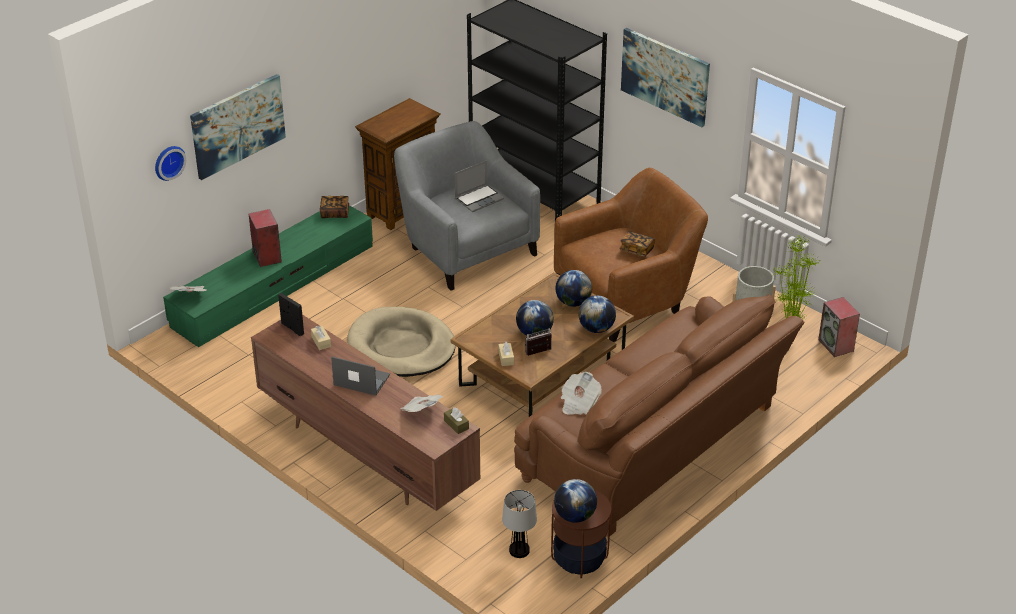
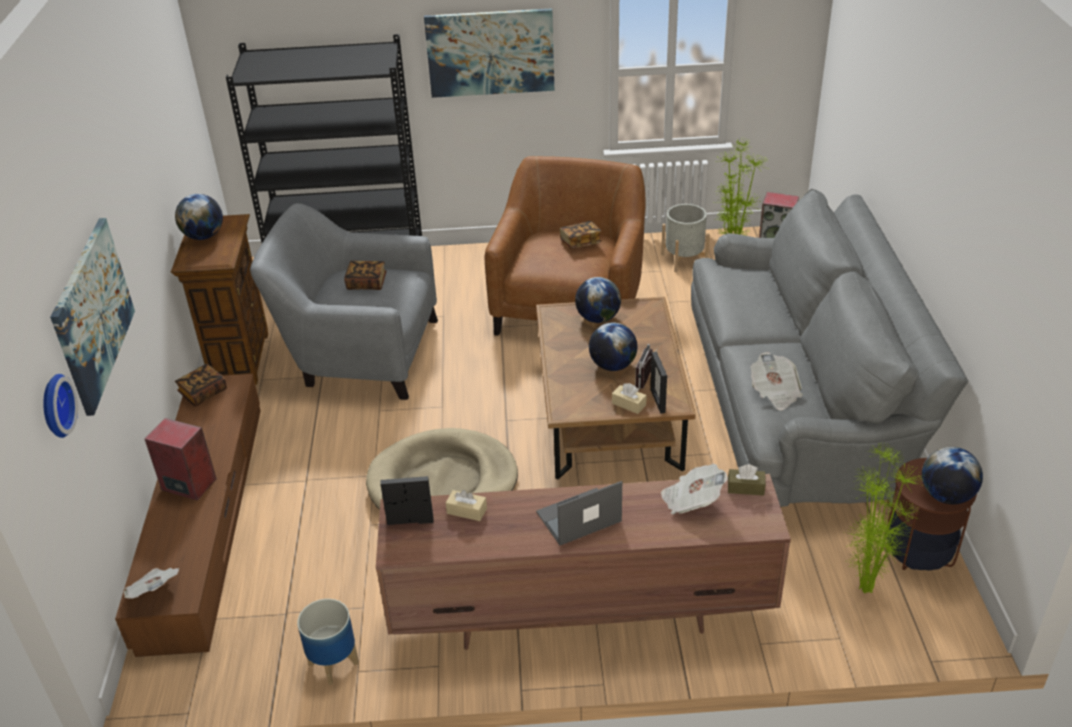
camera: 45 degrees left, 0 degrees up
(237, 391) = (334, 664): none -> planter
(273, 285) = (202, 519): green tv stand -> brown tv stand
(479, 199) = (366, 283): laptop -> book
(519, 550) = (863, 588): table lamp -> potted plant
(524, 367) = (658, 400): none -> picture frame
(596, 328) = (656, 326): globe -> globe (204, 236)
(656, 446) = (799, 406): brown sofa -> grey sofa

